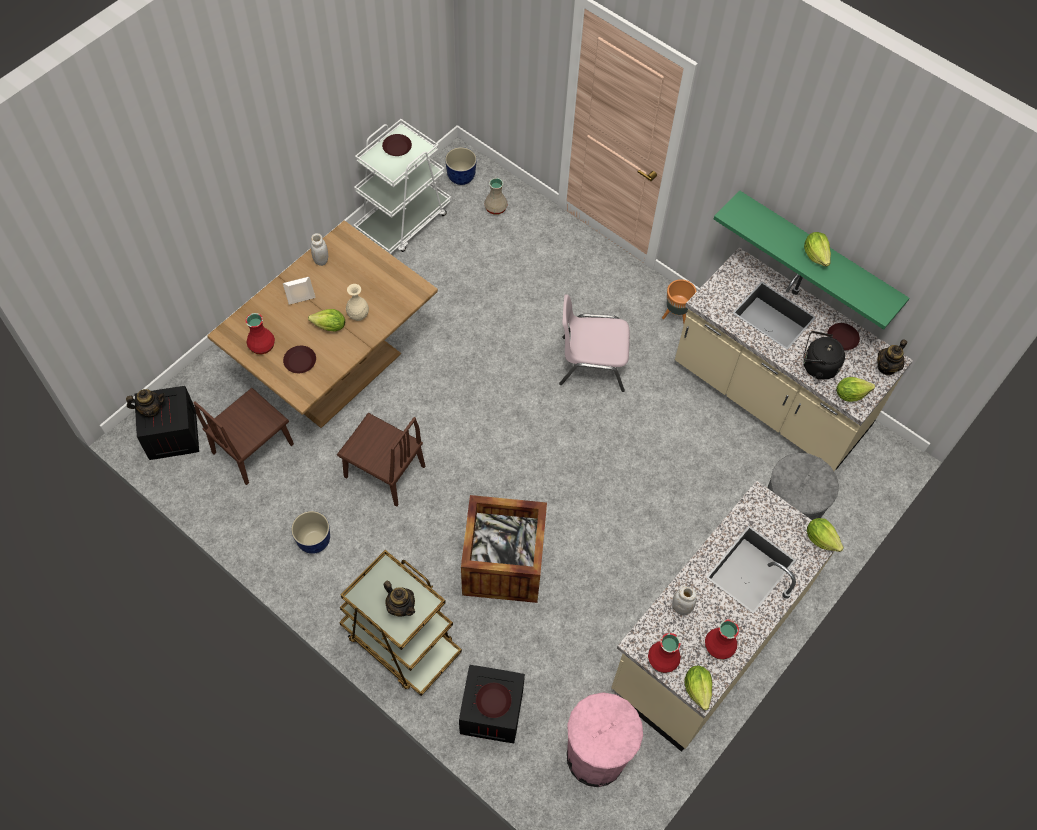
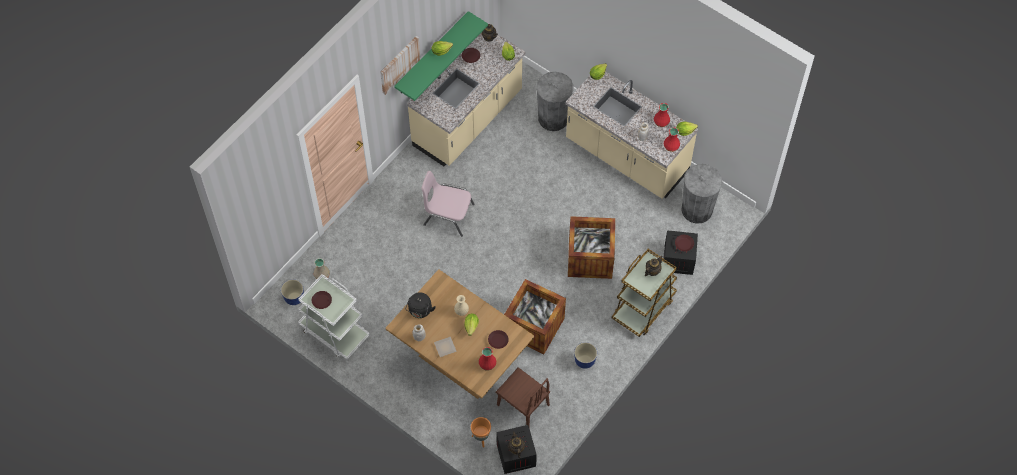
camera: 90 degrees left, 0 degrees up
(384, 471) = (534, 326): brown chair -> crate
(591, 362) = (448, 214): pink chair -> pink chair turned 105 degrees clockwise
(595, 757) = (697, 209): pink trash can -> grey trash can
(675, 316) = (410, 168): orange planter -> orange planter (481, 438)
(762, 171) = (399, 64): none -> picture
(817, 366) = (490, 69): black kettle -> black kettle (420, 311)

